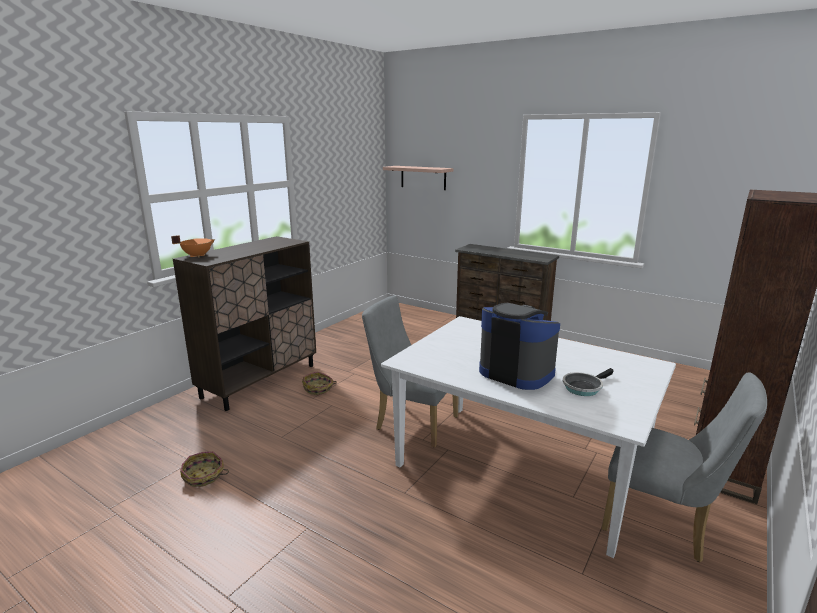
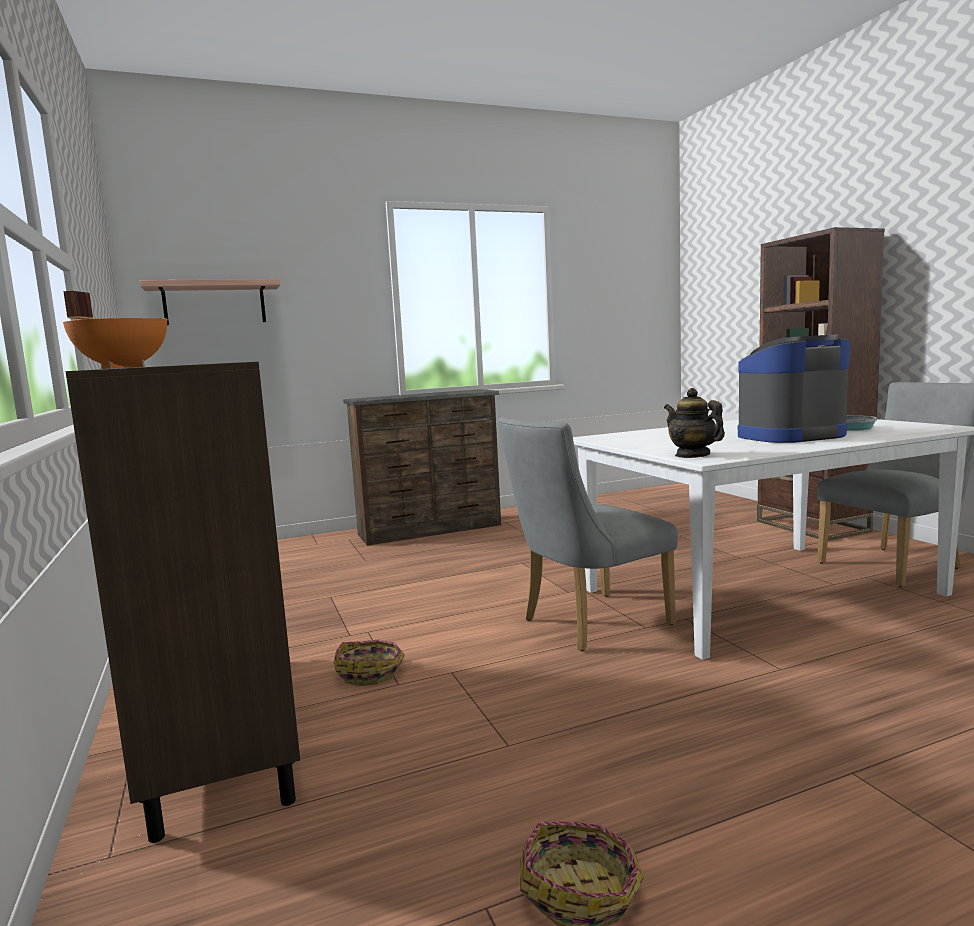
camera: 55 degrees left, 10 degrees down
(410, 356) = (692, 455): none -> teapot

